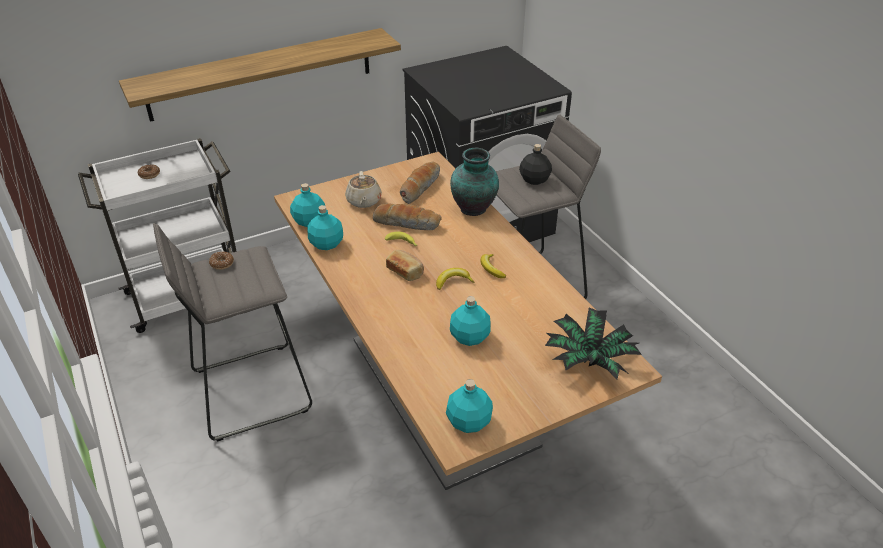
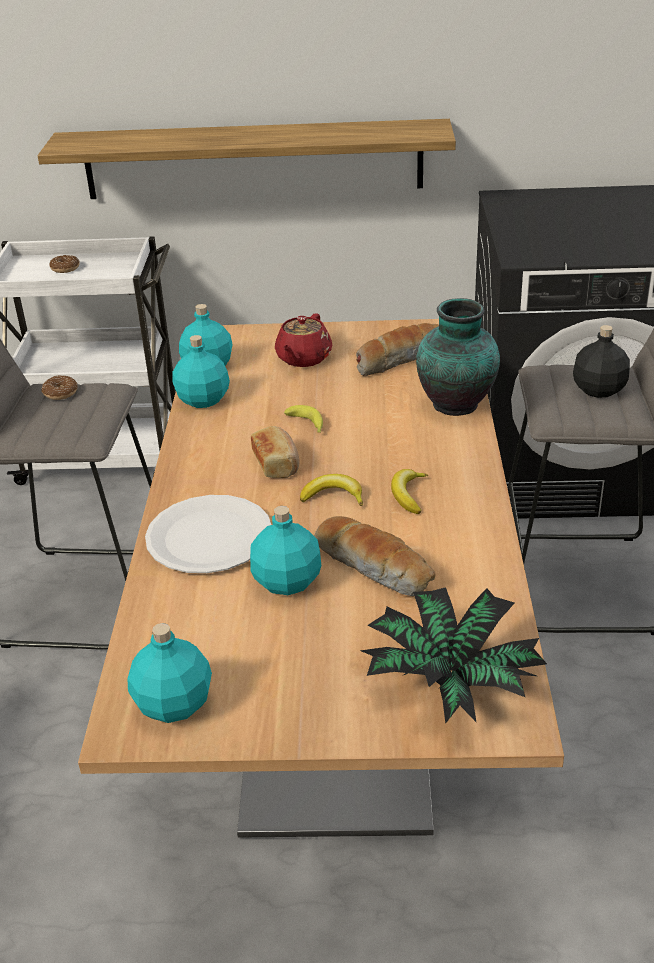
camera: 30 degrees right, 5 degrees down
(364, 201) = (303, 358): beige teapot -> red teapot
(405, 326) = (209, 537): none -> white plate
(407, 223) = (338, 401): bread -> bread (375, 567)

